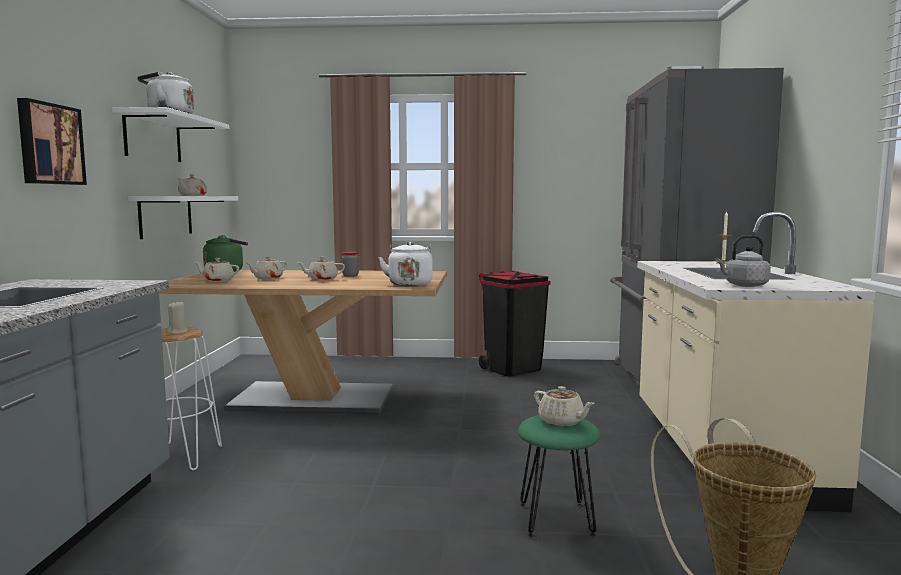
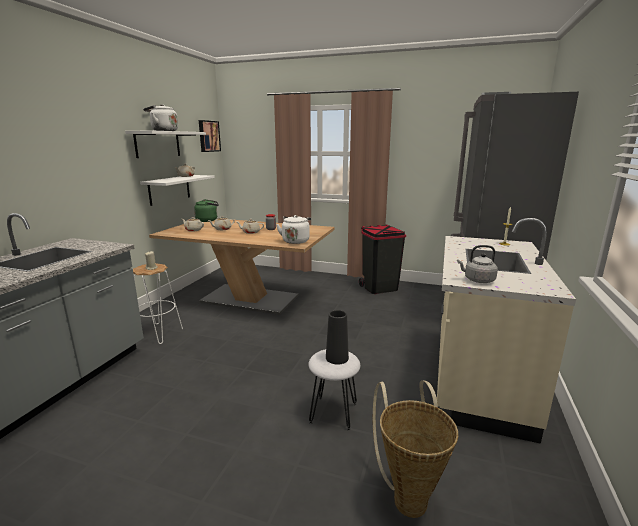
camera: 15 degrees right, 10 degrees up
(49, 144) = (80, 160): picture -> picture (208, 136)
(557, 519) = (334, 413): green stool -> white stool
(562, 422) = (337, 358): beige teapot -> black vase

